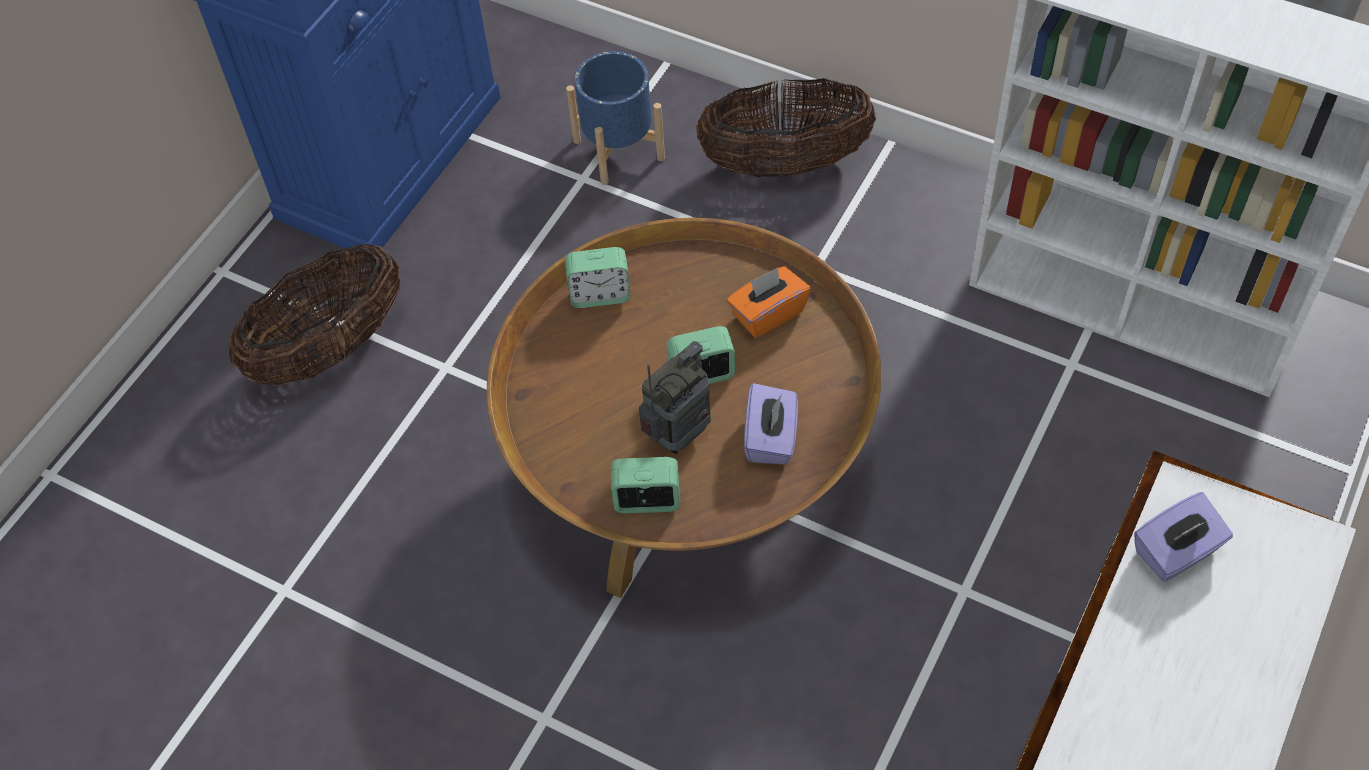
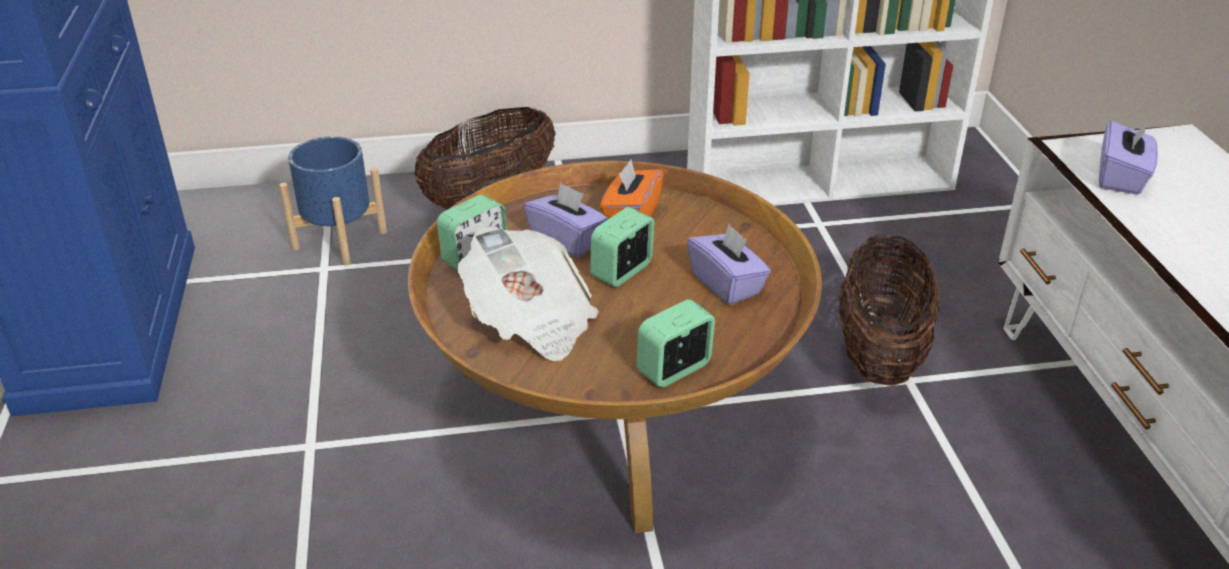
camera: 40 degrees left, 20 degrees down
(330, 349) = (166, 488): basket -> basket (879, 354)
(587, 388) = (531, 321): none -> newspaper
(679, 434) = (648, 315): radio -> none
(690, 313) = (567, 240): none -> purple tissue box

